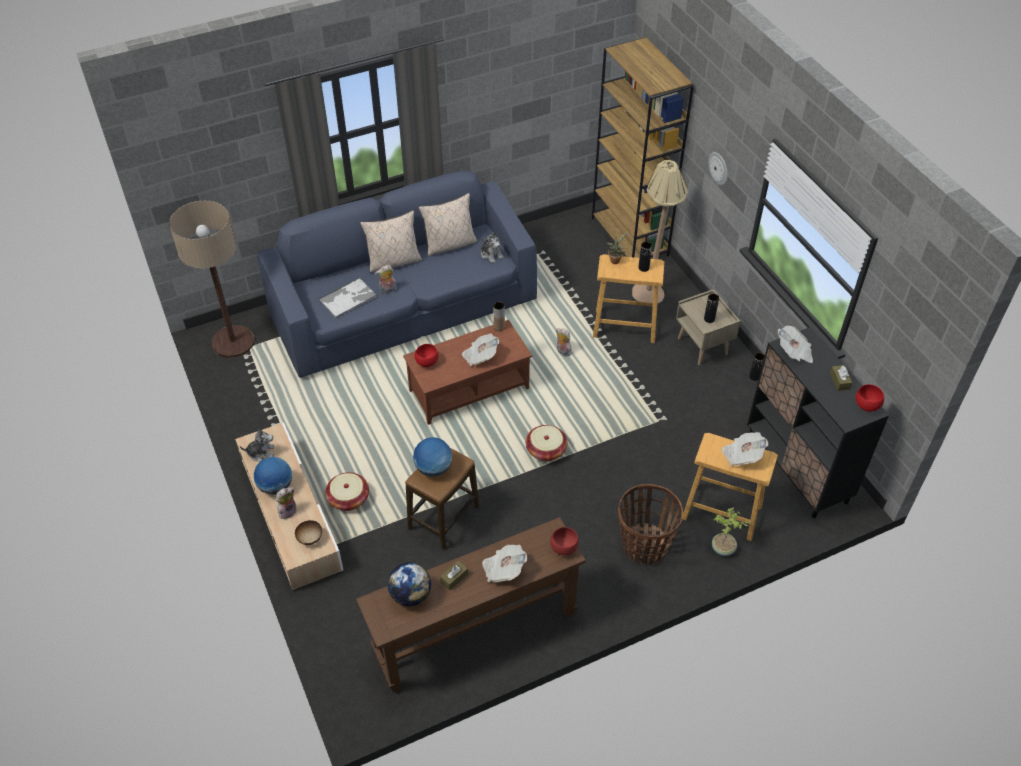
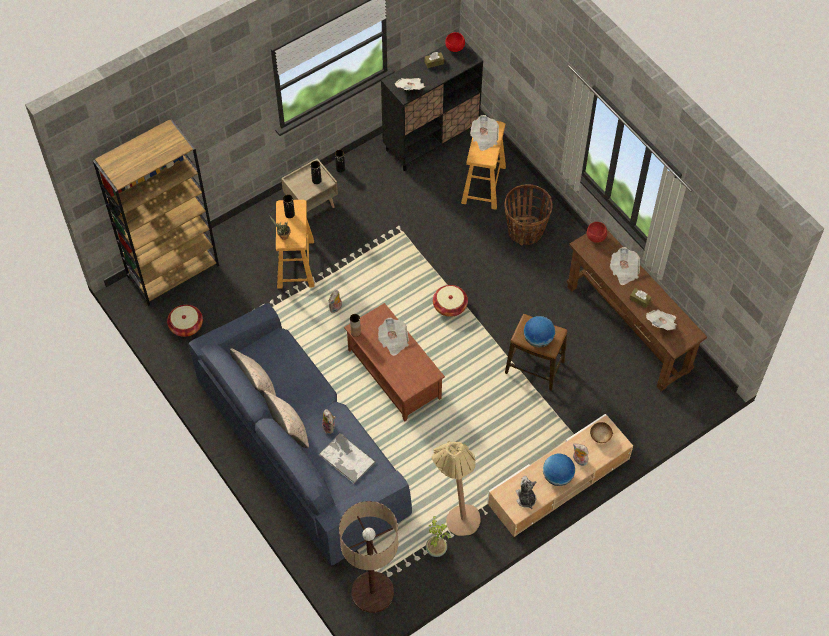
camera: 100 degrees left, 10 degrees up
(348, 498) = (532, 441): basket -> basket (186, 326)
(410, 595) = (661, 324): globe -> newspaper
(426, 362) = (409, 381): red bowl -> none
(491, 254) = (267, 349): plush toy -> none
(652, 289) = (244, 247): beige floor lamp -> beige floor lamp (456, 516)
(719, 168) = (224, 127): wall clock -> none
(723, 549) = (517, 182): potted plant -> potted plant (436, 549)

